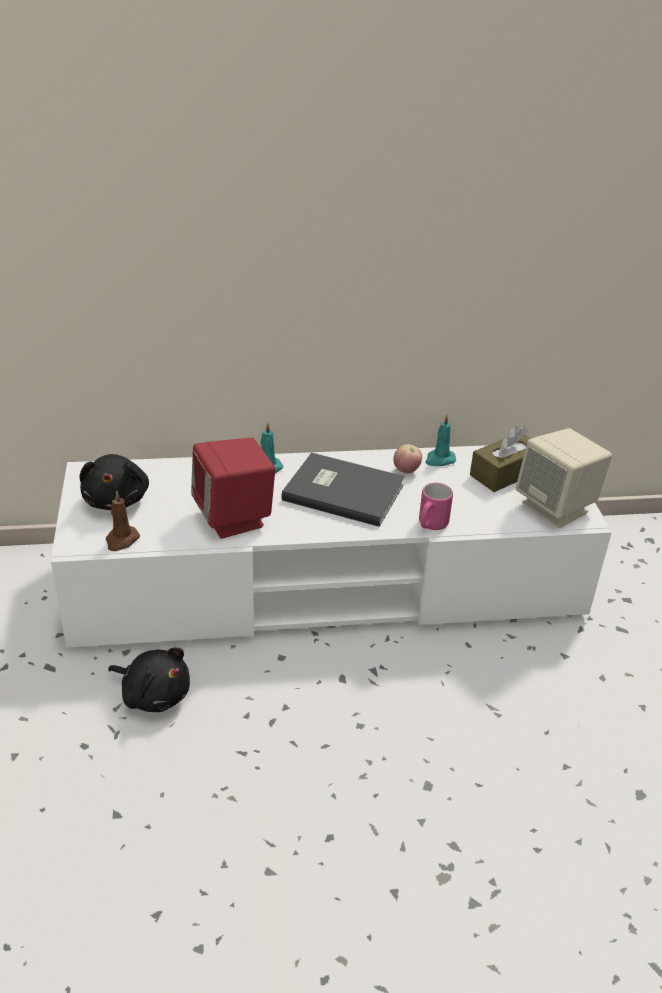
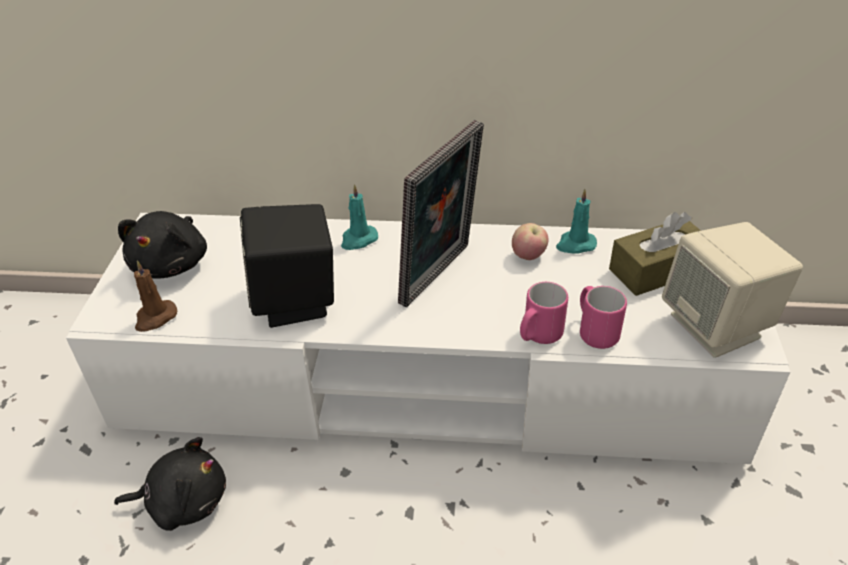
camera: 15 degrees right, 5 degrees up
(154, 694) = (184, 501): black plush toy -> black plush toy turned 45 degrees counterclockwise
(234, 518) = (296, 301): red speaker -> black speaker
(343, 490) = (440, 276): grey book -> picture frame
(470, 518) = (594, 331): none -> pink mug

